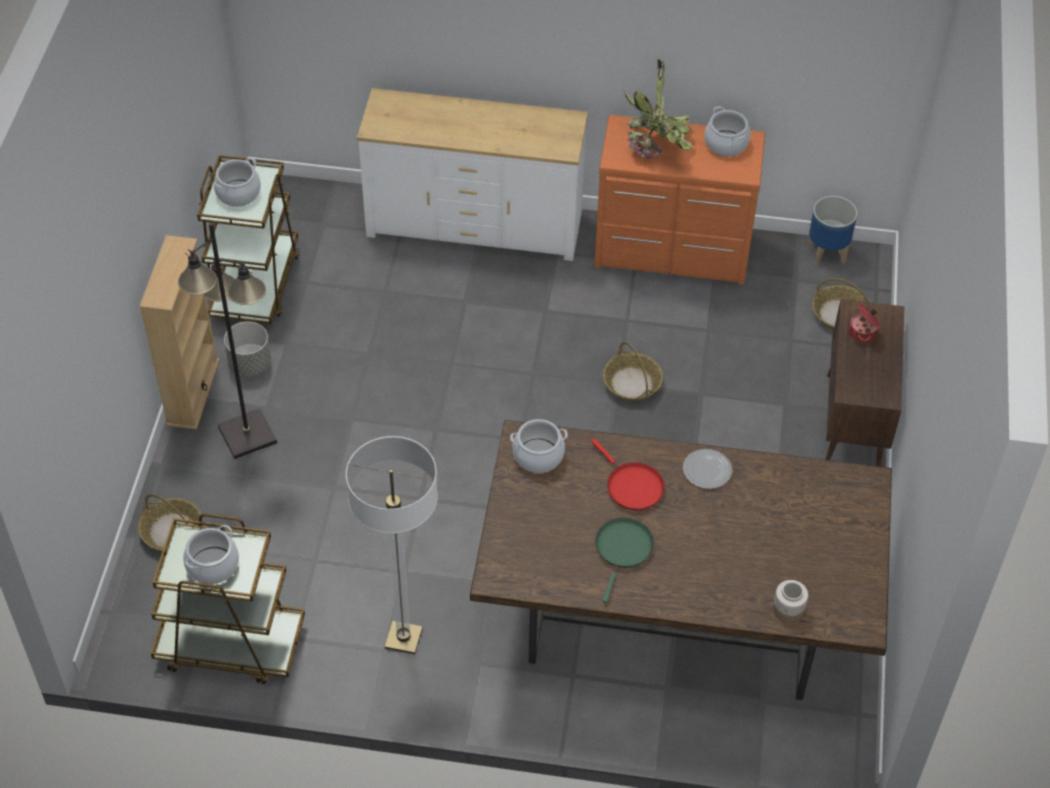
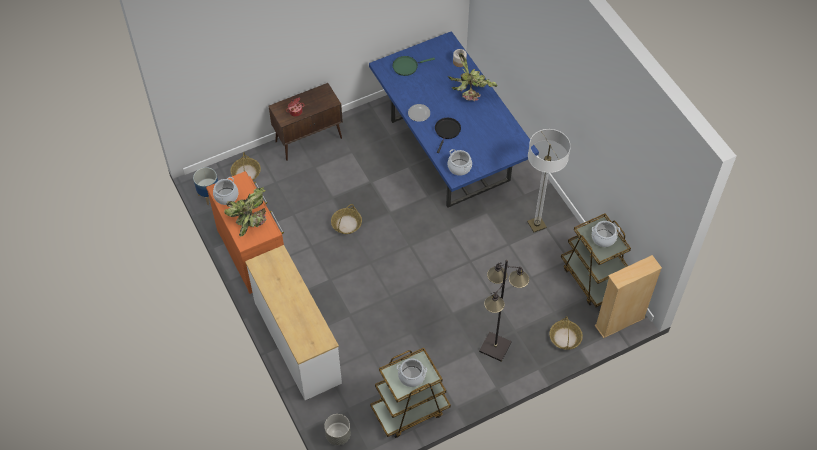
camera: 125 degrees left, 5 degrees up
(193, 392) = (492, 386): beige bookcase -> beige bookcase (619, 322)
(250, 364) = (458, 375): grey planter -> grey planter (338, 435)
(623, 550) = (478, 118): green frying pan -> green frying pan (407, 66)
(632, 486) = (447, 131): red frying pan -> black frying pan
(675, 614) = (449, 149): brown dining table -> blue dining table
(692, 580) = (472, 93): none -> potted plant

